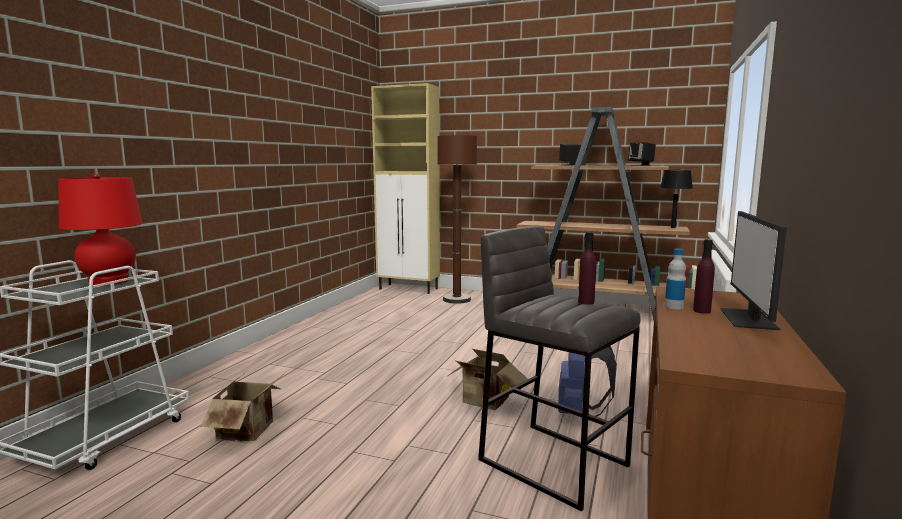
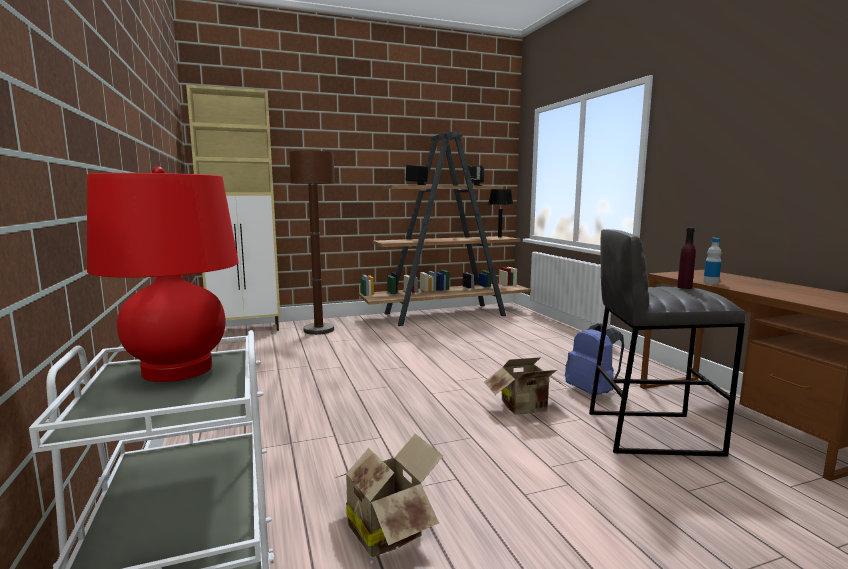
camera: 40 degrees left, 0 degrees up
(701, 311) = (730, 282): purple bottle -> none
(750, 319) = (762, 282): monitor -> none

